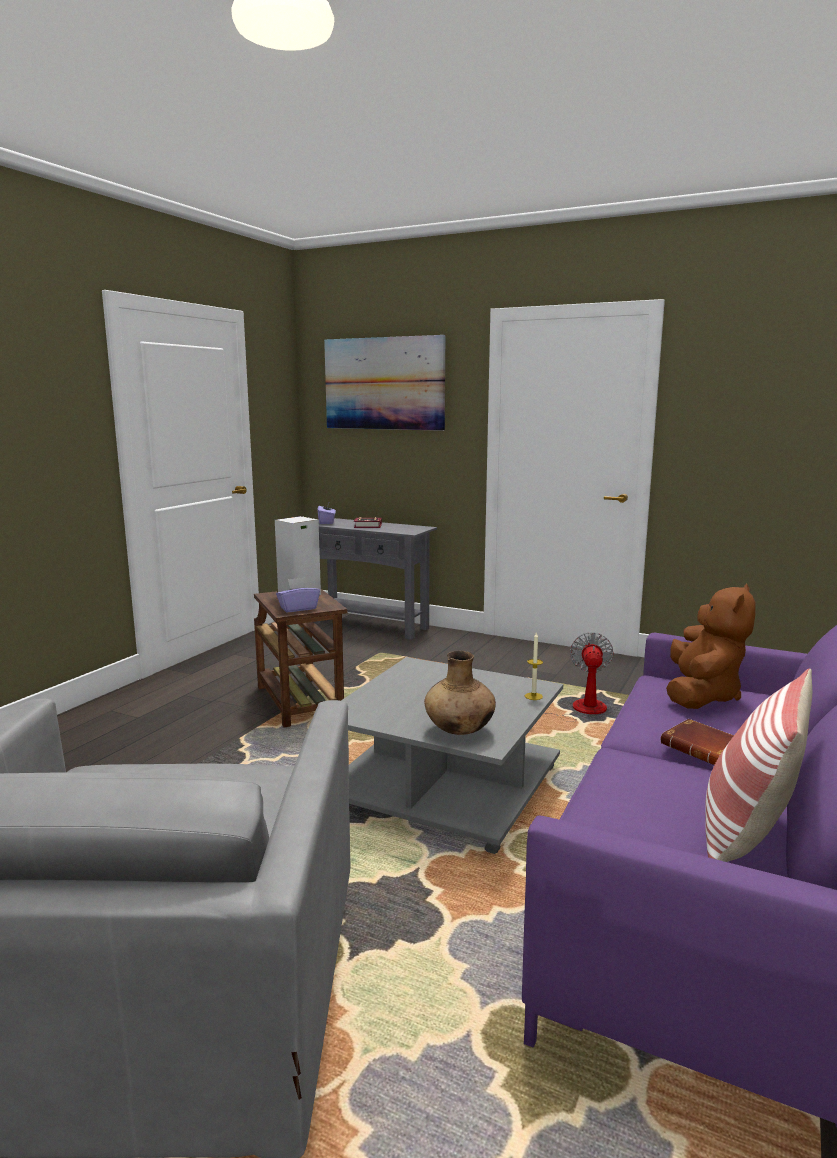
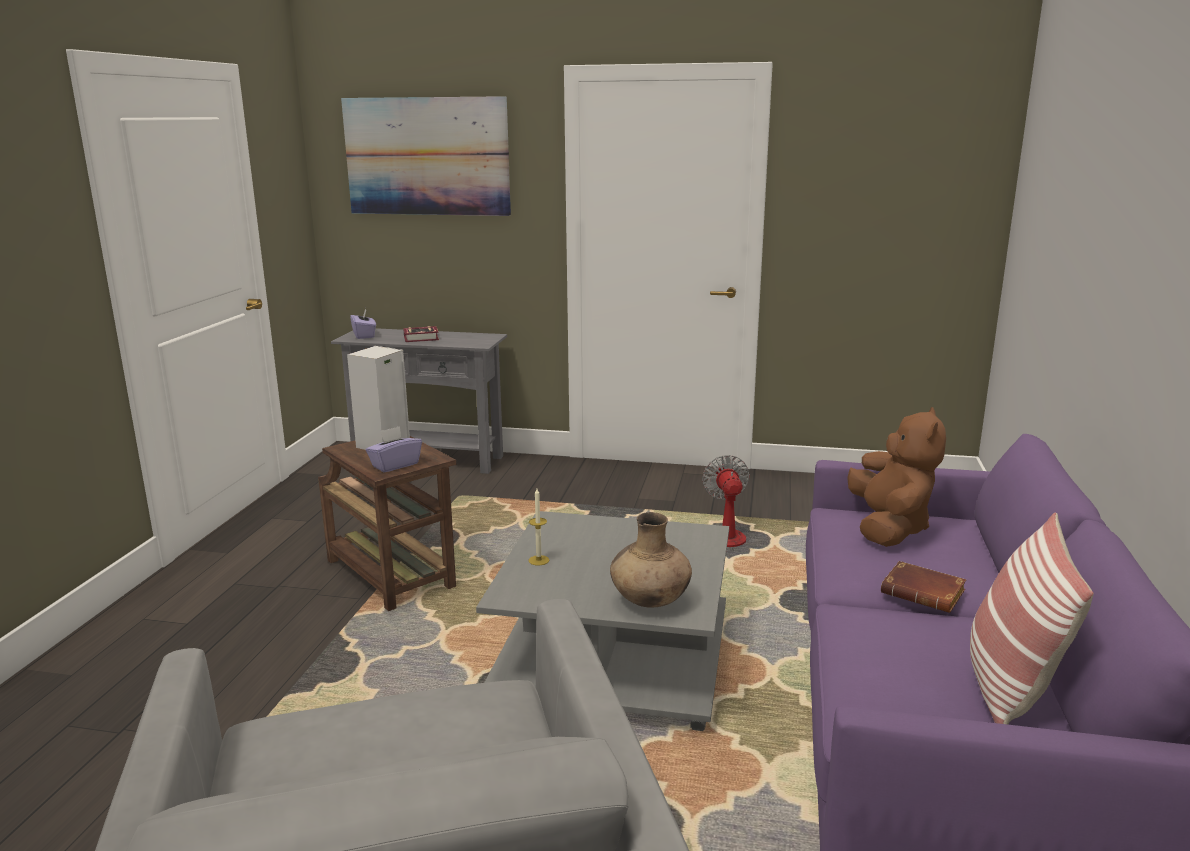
camera: 15 degrees left, 5 degrees up
(533, 696) = (706, 546): candle -> candle (538, 560)

